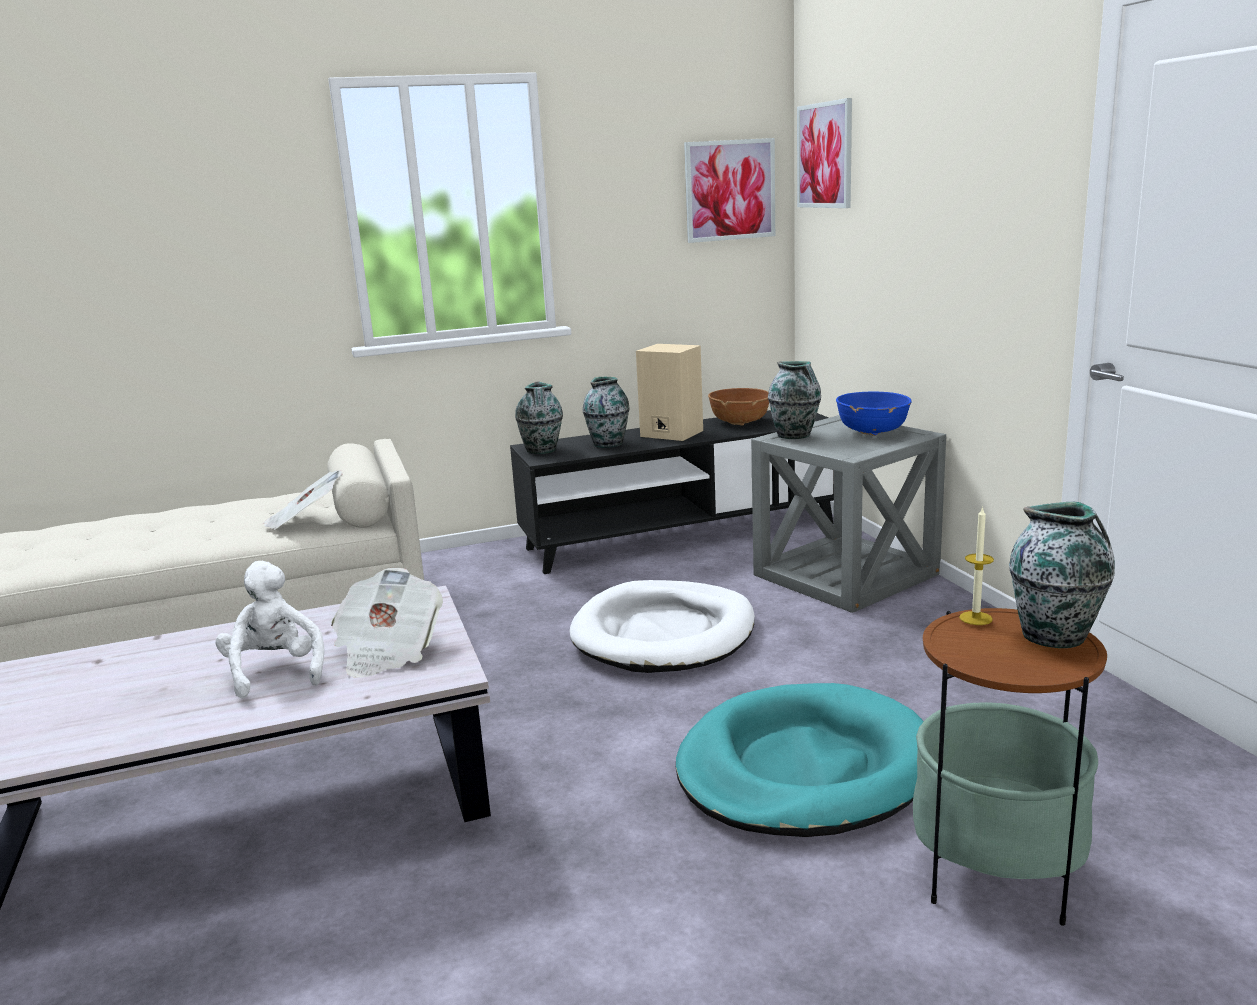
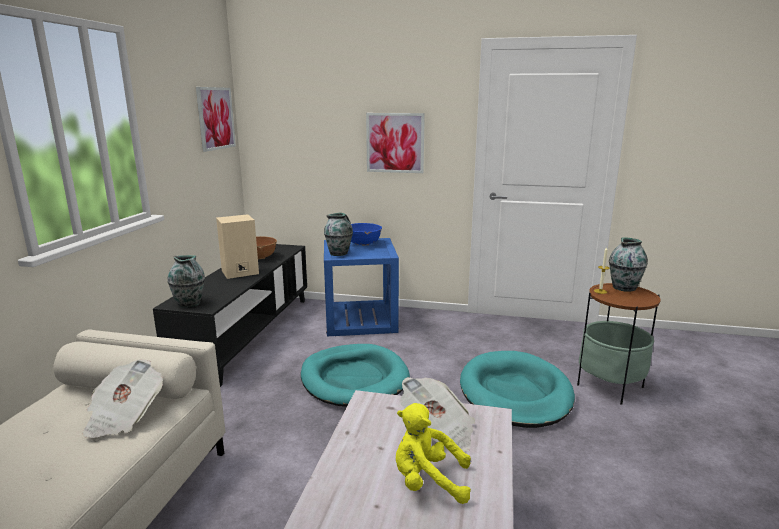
camera: 60 degrees left, 0 degrees up
(275, 672) = (428, 481): white plush toy -> yellow plush toy
(608, 444) = (221, 287): vase -> none
(664, 633) = (354, 379): white dog bed -> turquoise dog bed
(825, 155) = (271, 100): picture -> picture (395, 143)
(845, 575) = (360, 319): grey side table -> blue side table

